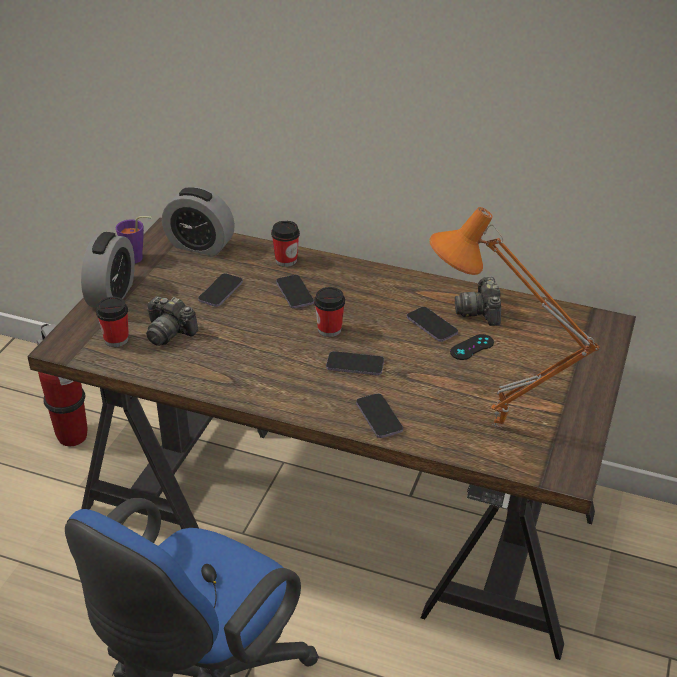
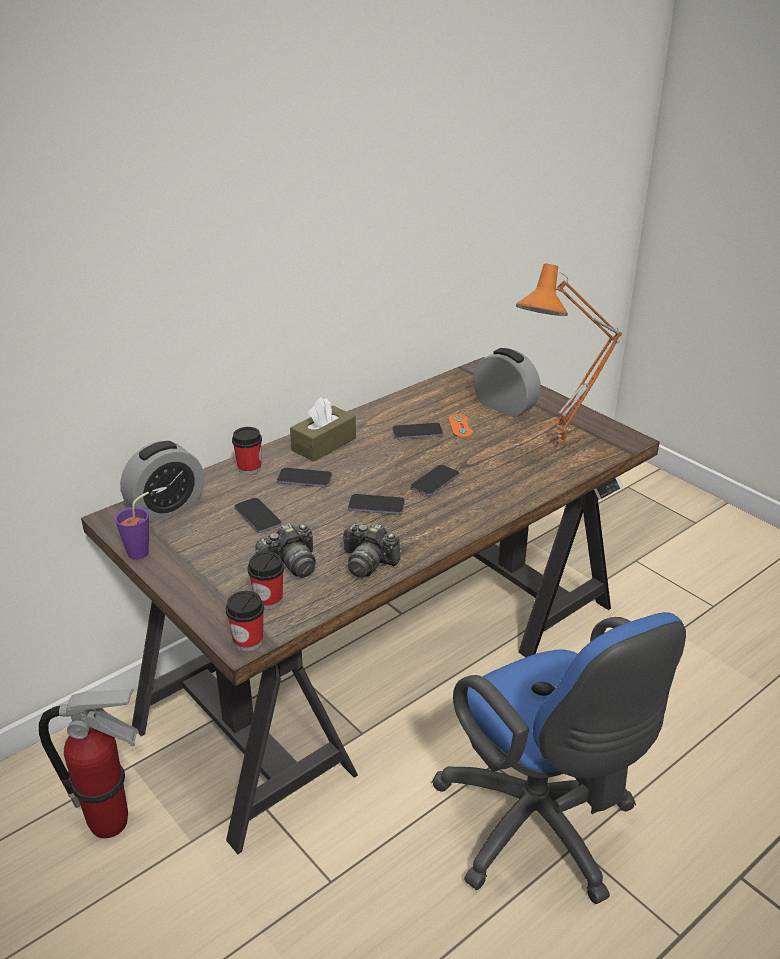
camera: 60 degrees left, 5 degrees down
(112, 295) = (188, 584): alarm clock -> alarm clock (504, 406)
(329, 329) = (375, 479): cup -> cup (248, 641)
(359, 282) = (324, 444): none -> brown tissue box
(379, 417) = (509, 492): phone -> phone (376, 506)
(472, 347) = (460, 426): black game controller -> orange game controller
(480, 312) = (420, 408): camera -> camera (368, 562)

